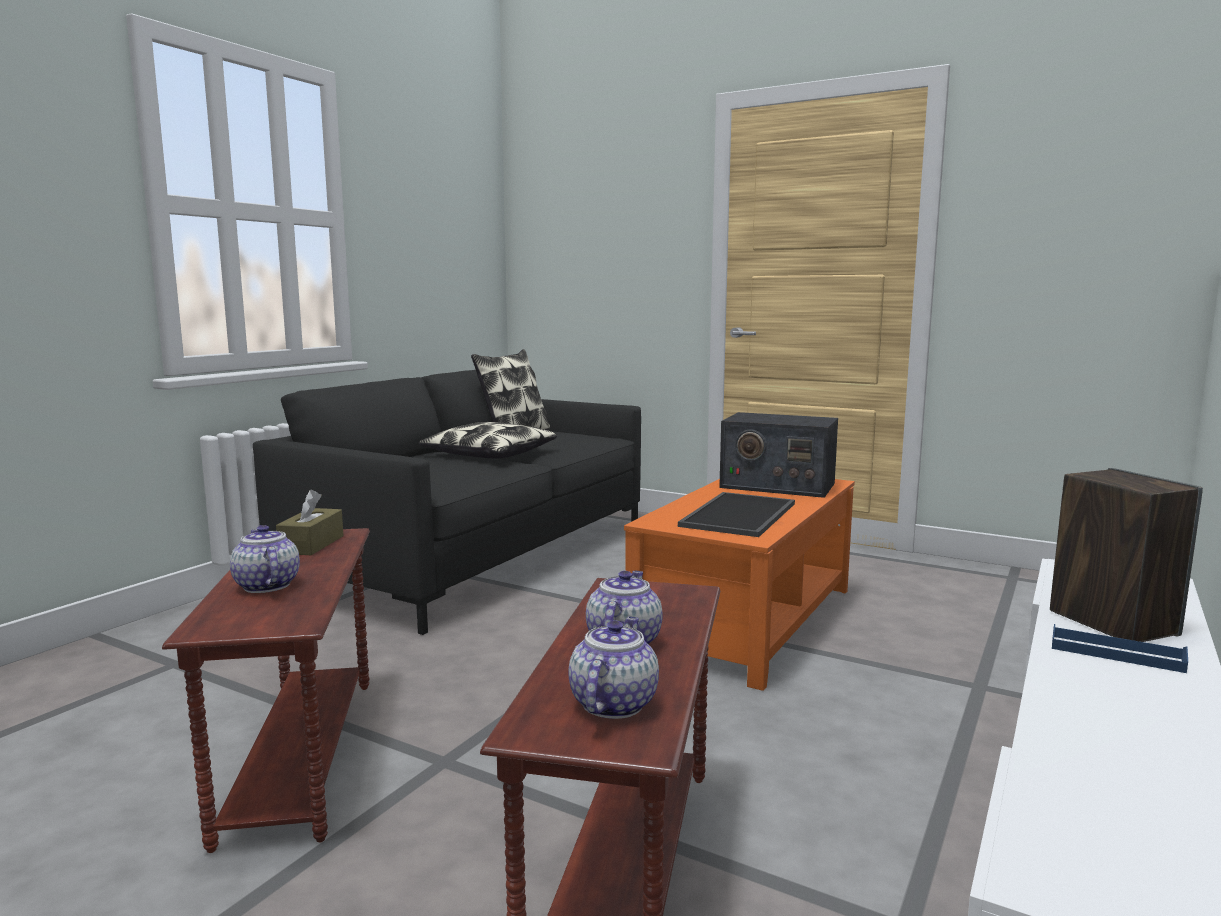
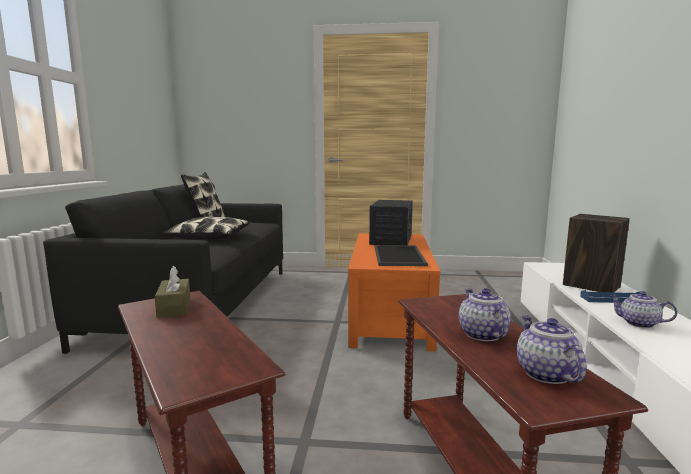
camera: 25 degrees left, 0 degrees up
(266, 585) = (183, 343): teapot -> teapot (638, 323)
(776, 485) = (391, 239): radio -> radio turned 75 degrees counterclockwise

